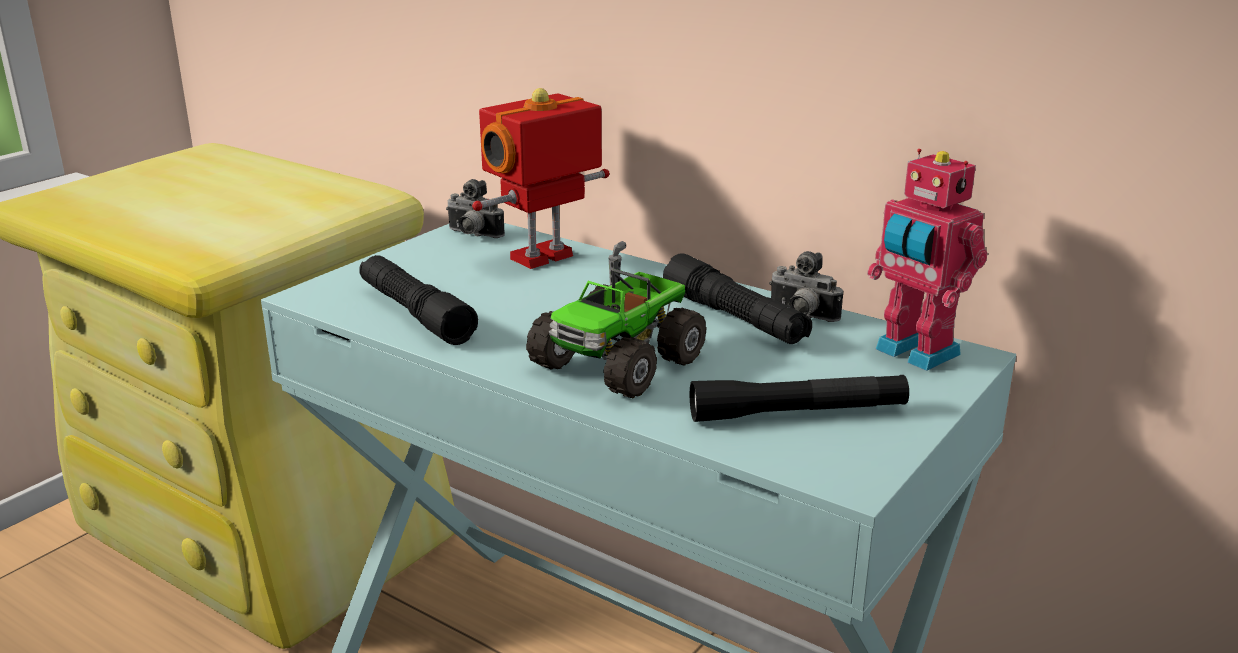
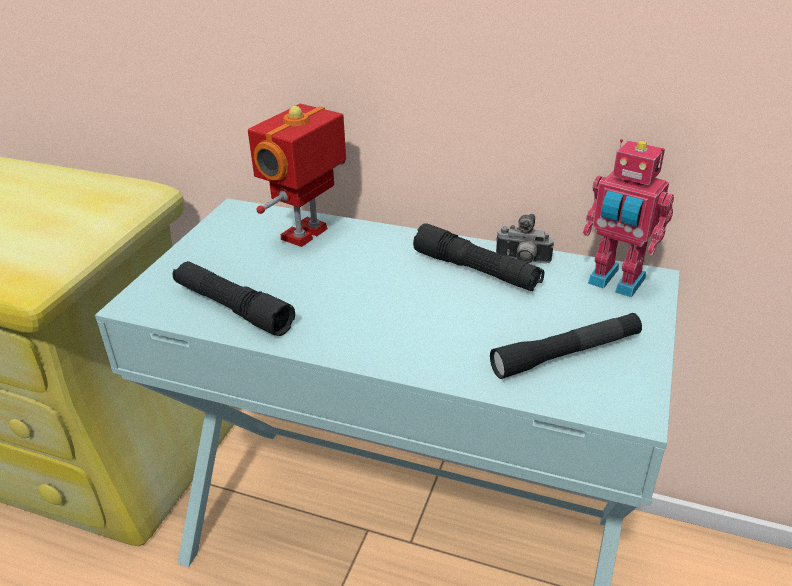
camera: 15 degrees left, 10 degrees up
(473, 235) = (239, 219): camera -> none
(620, 362) = (415, 329): toy truck -> none

